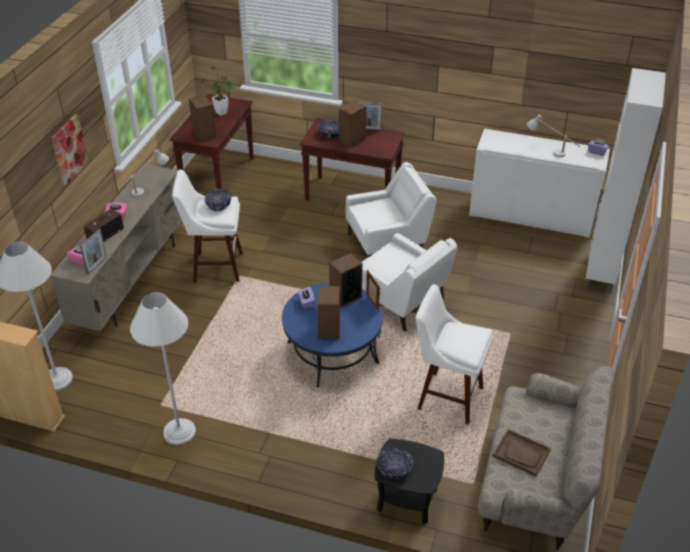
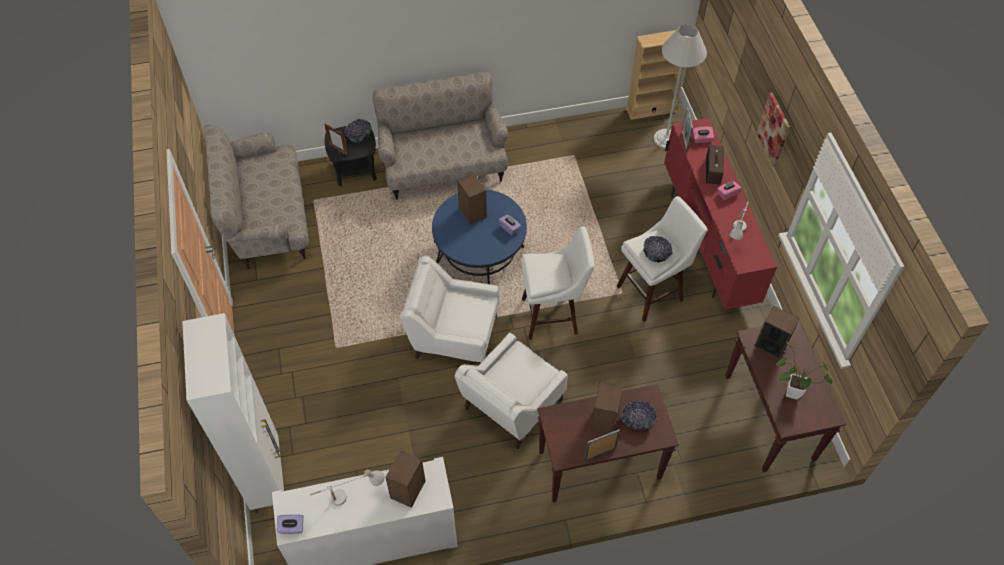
camera: 150 degrees right, 15 degrees up
(132, 281) = (707, 243): beige tv stand -> red tv stand
(179, 432) = (542, 144): white floor lamp -> none
(305, 455) = (443, 168): none -> beige sofa
(345, 296) = (481, 249): speaker -> speaker (408, 489)
(372, 304) = (453, 252): picture frame -> picture frame (338, 150)
(446, 397) = (364, 258): white stool -> white stool (553, 315)
(521, 453) = (274, 182): brown tray -> none

